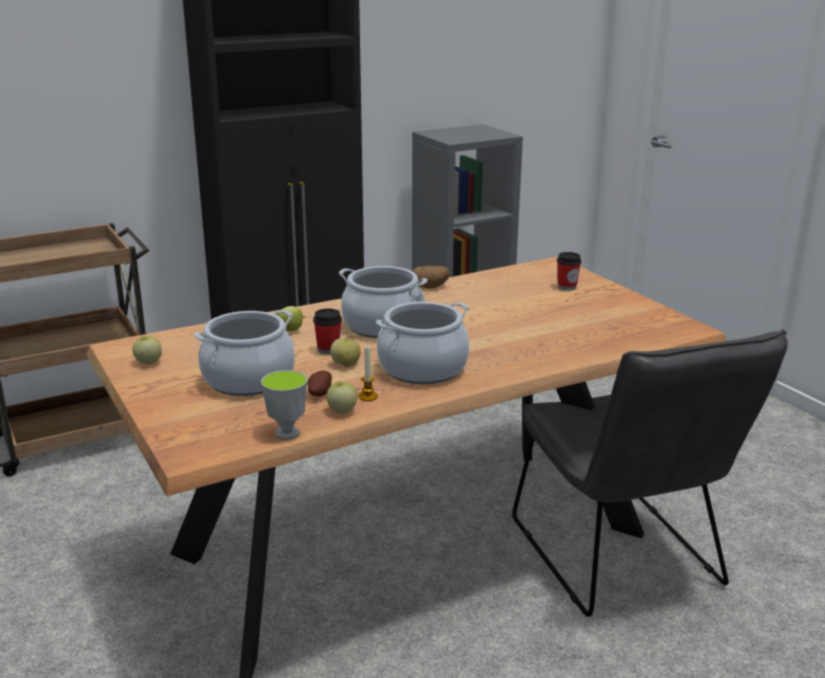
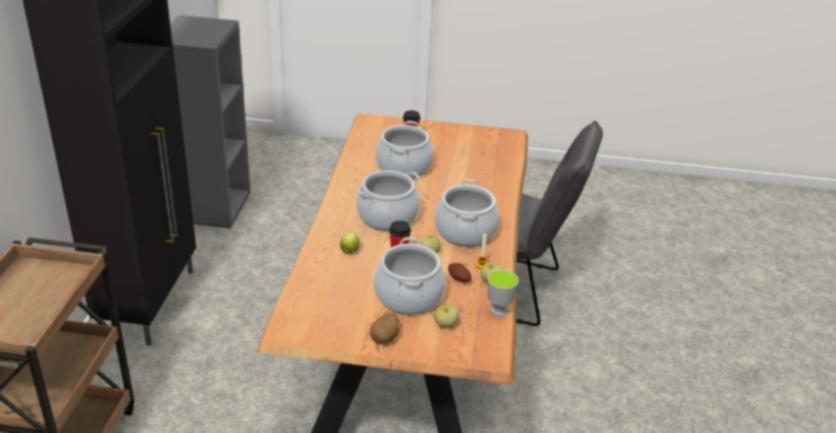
camera: 55 degrees left, 10 degrees up
(148, 362) = (331, 326): apple -> apple (445, 325)
(430, 287) = (347, 174): potato -> potato (385, 337)
(495, 304) = (404, 167): none -> cooking pot

